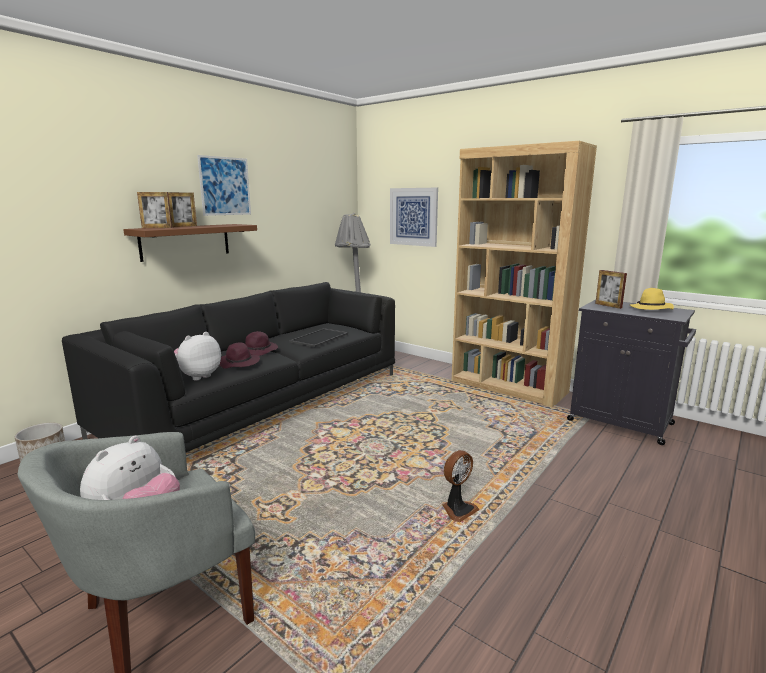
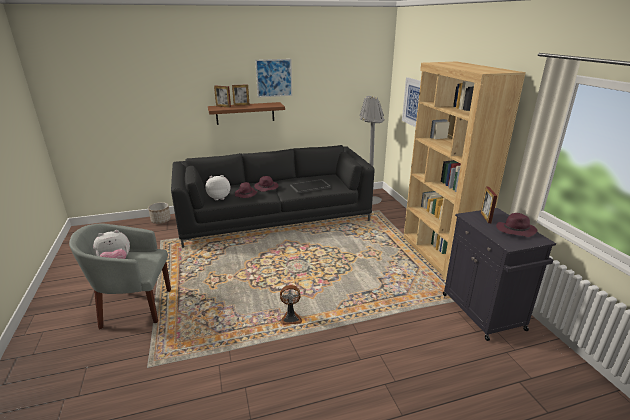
camera: 35 degrees right, 10 degrees up
(651, 309) = (515, 231): yellow hat -> purple hat

